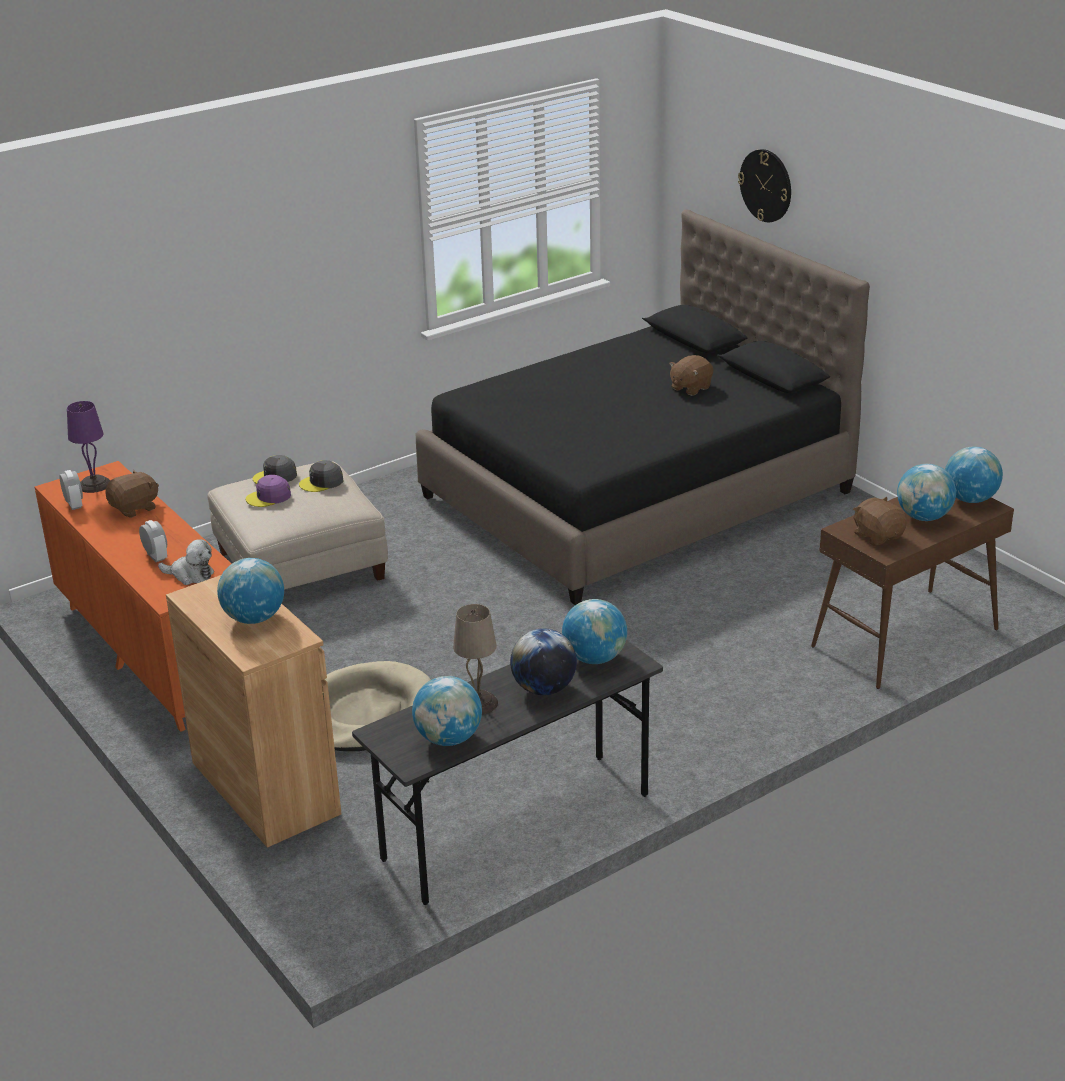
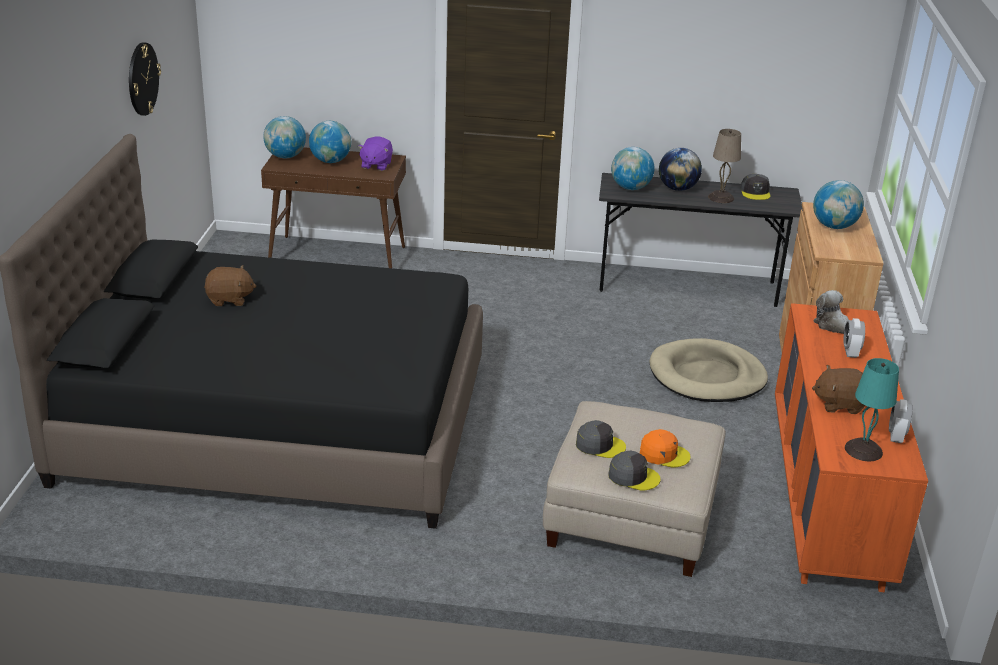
camera: 140 degrees left, 0 degrees up
(94, 485) = (863, 449): purple table lamp -> turquoise table lamp
(269, 497) = (664, 454): purple cap -> orange cap
(448, 739) = (755, 192): globe -> grey cap
(766, 185) = (33, 145): wall clock -> wall clock (142, 79)
(878, 536) = (376, 165): brown plush toy -> purple plush toy

